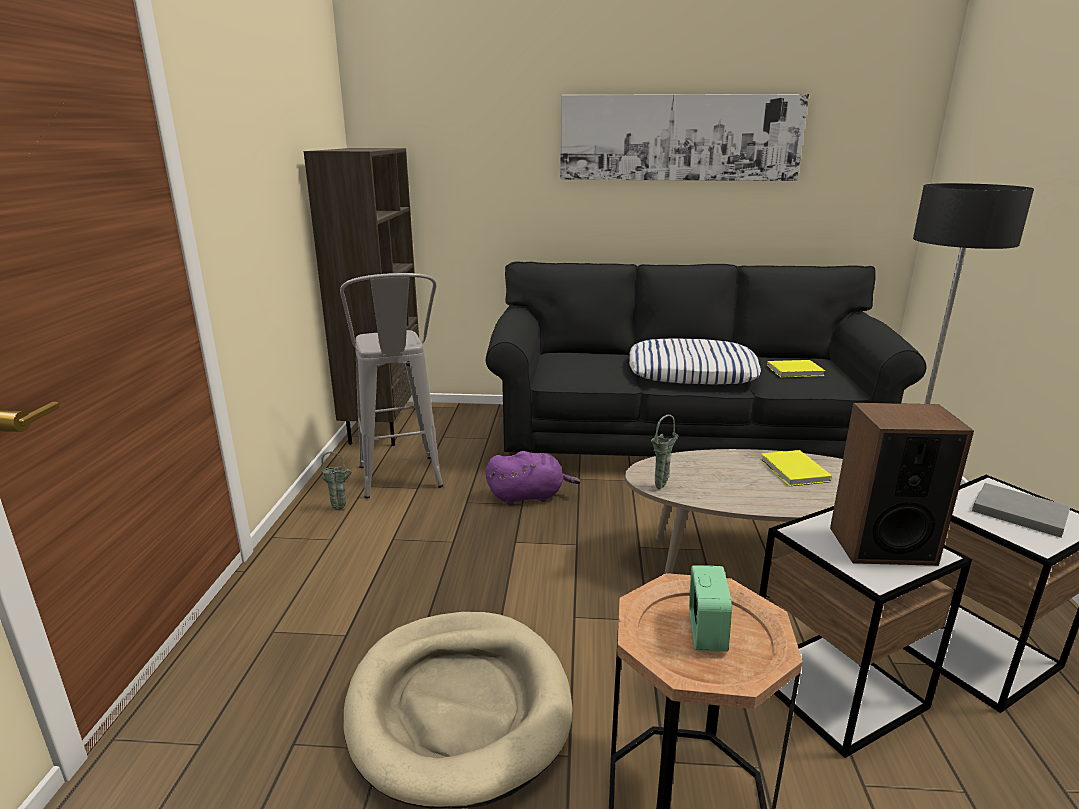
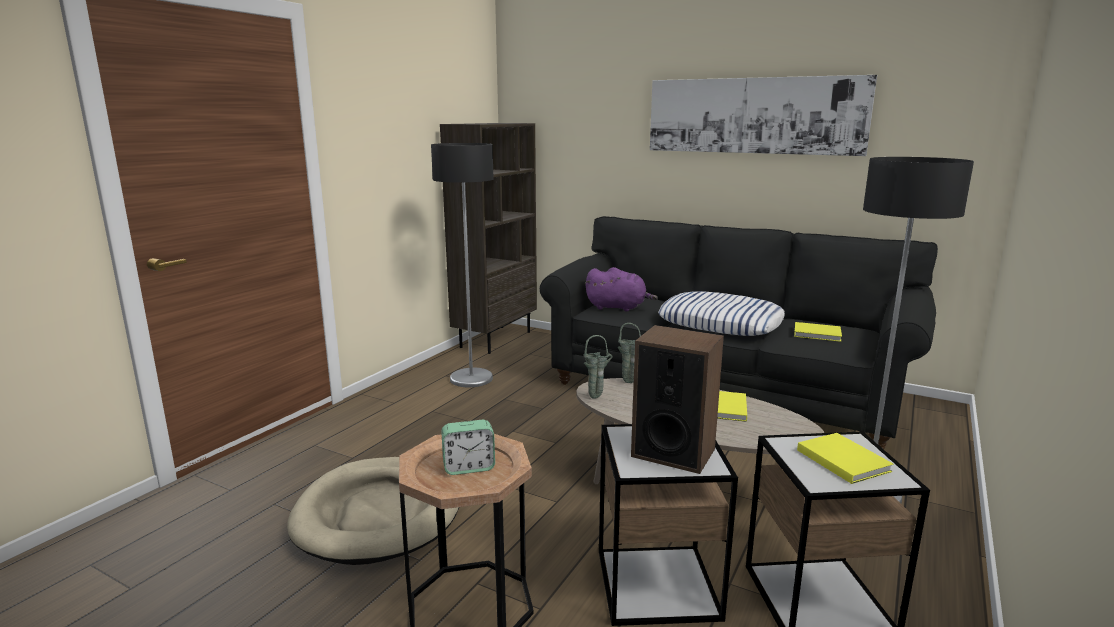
camera: 25 degrees right, 5 degrees down
(341, 509) = (417, 386): green vase -> green vase (630, 383)
(402, 484) = (471, 379): grey stool -> floor lamp
(529, 496) = (553, 404): purple plush toy -> purple plush toy (618, 307)
(706, 632) = (469, 467): alarm clock -> alarm clock turned 45 degrees clockwise
(1017, 511) = (842, 459): grey book -> yellow book

